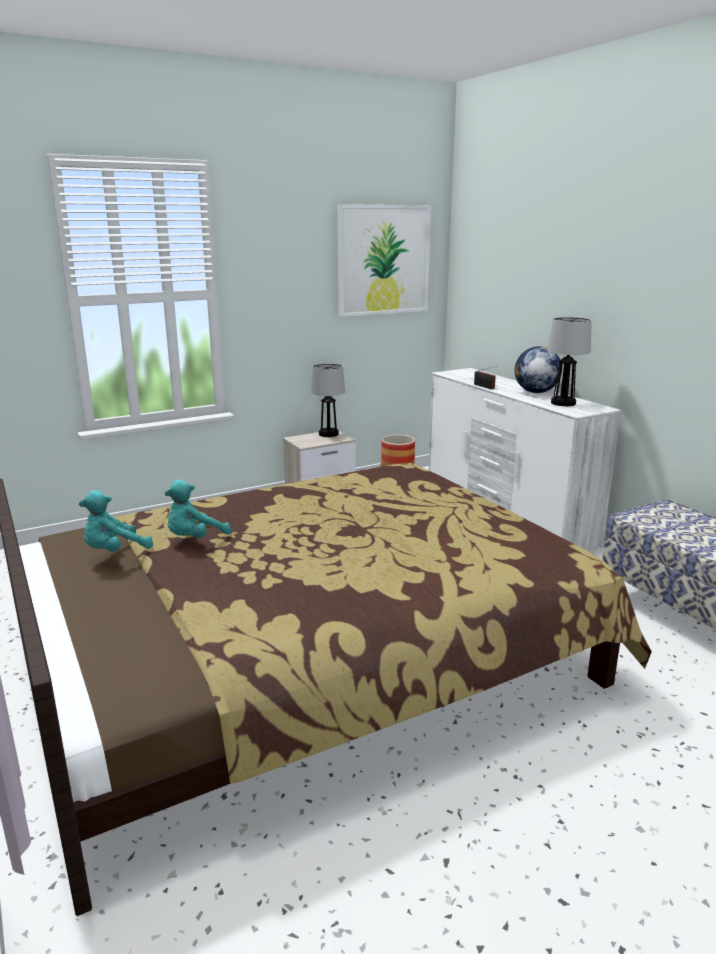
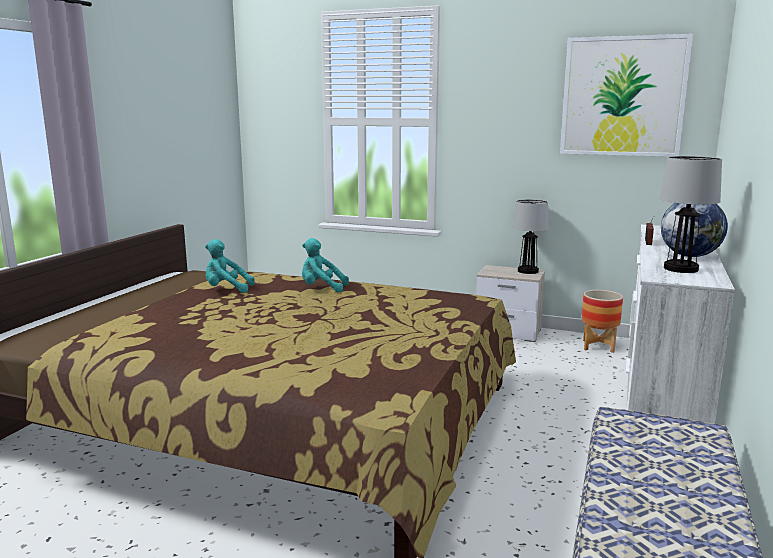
camera: 50 degrees right, 5 degrees down
(114, 551) = (182, 282): turquoise plush toy -> turquoise plush toy (321, 288)

